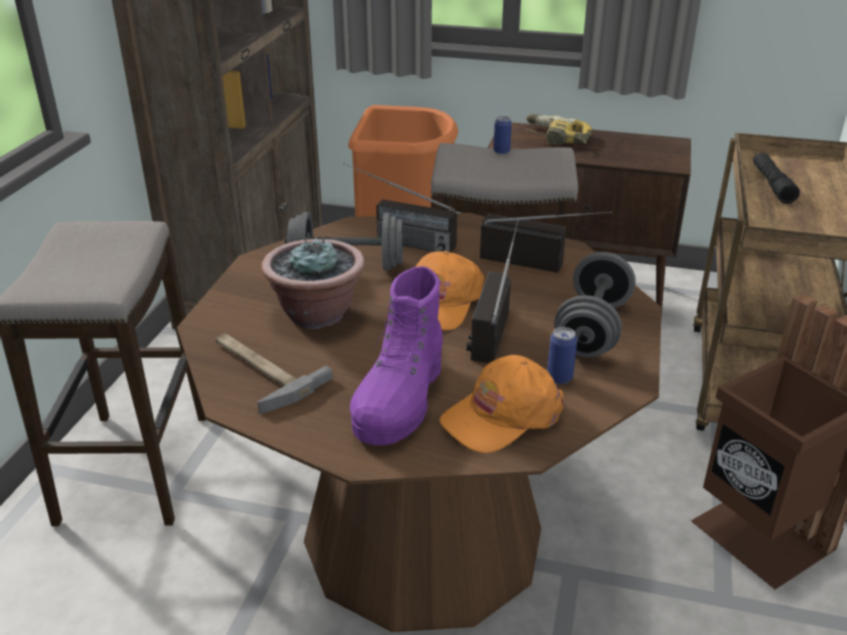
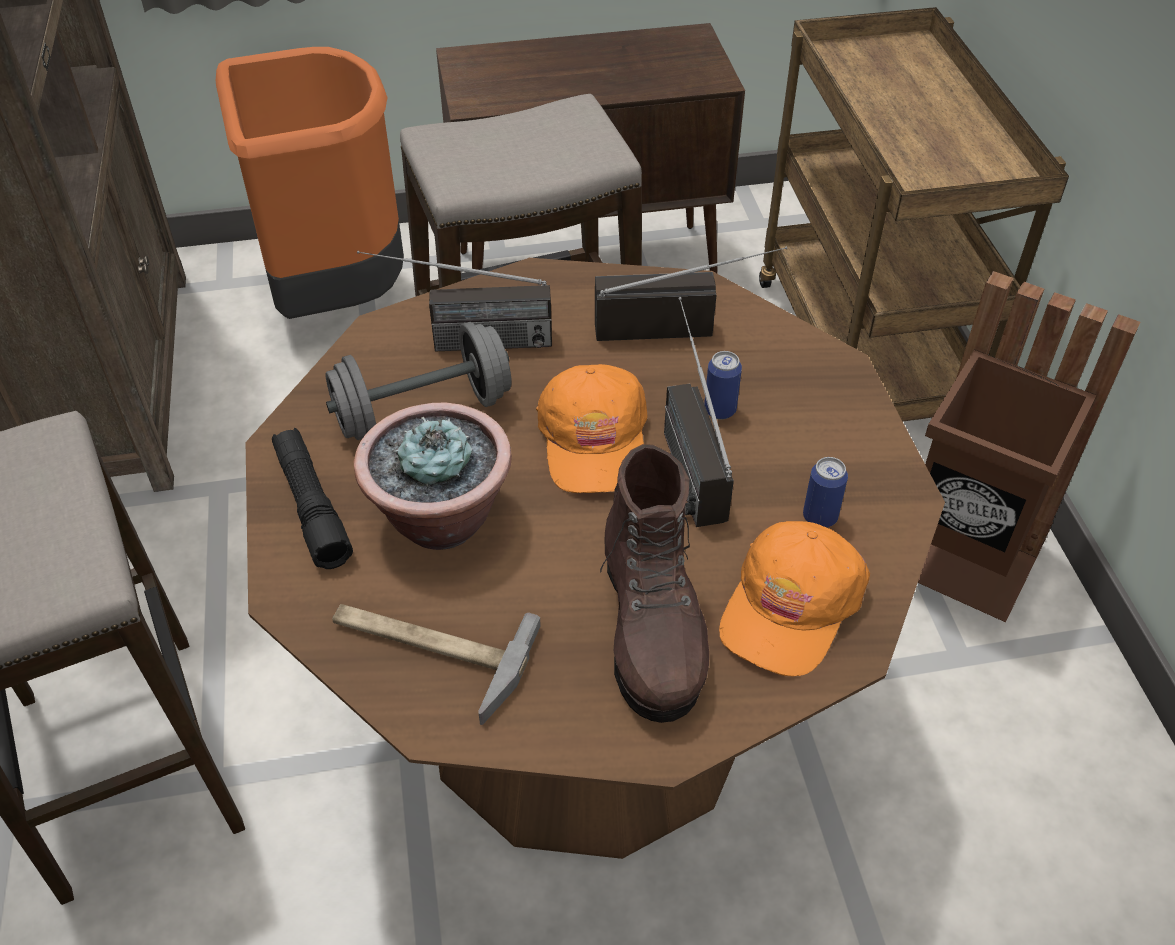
camera: 25 degrees left, 15 degrees up
(400, 401) = (652, 630): purple boot -> brown boot
(501, 151) = (499, 125): can -> can (720, 410)
(555, 138) = (532, 65): power drill -> none
(592, 329) = (810, 421): grey dumbbell -> none
(772, 185) = (875, 99): black flashlight -> black flashlight (311, 506)

